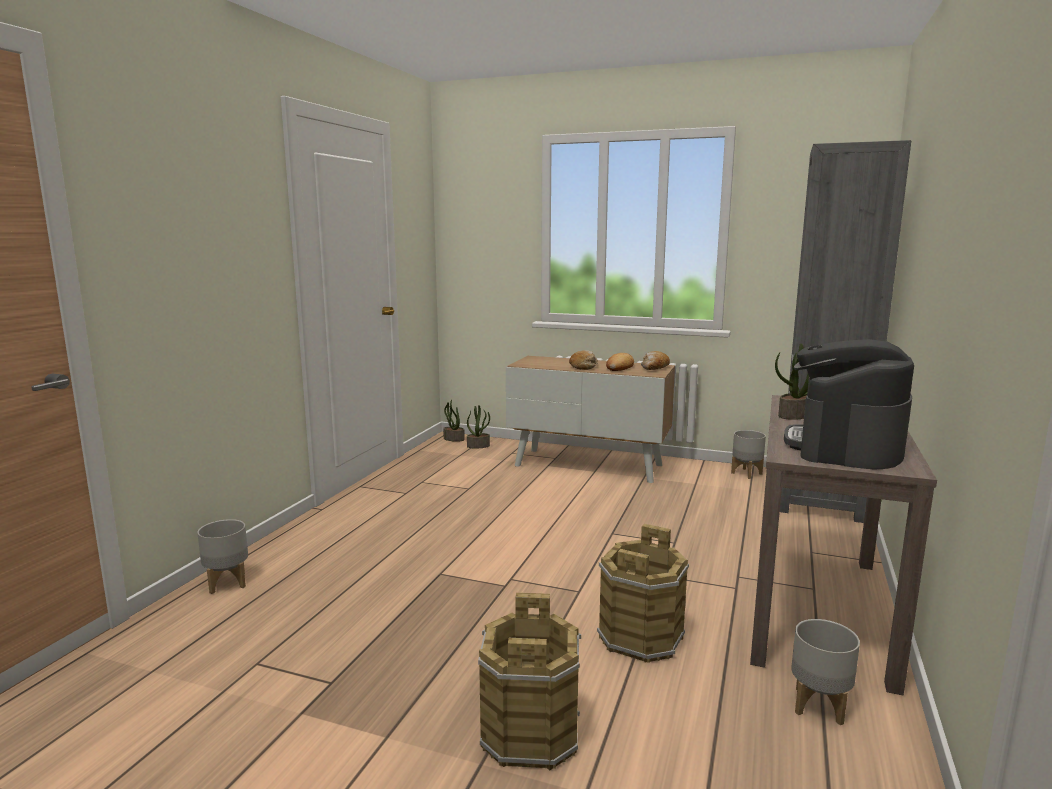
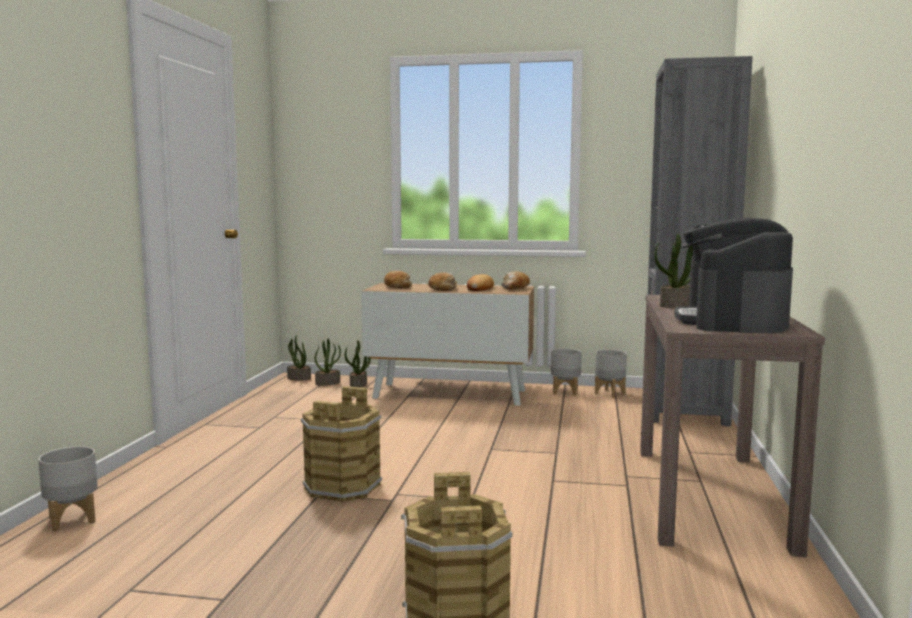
camera: 10 degrees left, 5 degrees down
(505, 449) = (358, 385): none -> potted plant
(541, 361) = (397, 286): none -> bread
(641, 637) = (546, 532): brown bucket -> brown bucket (343, 487)
(817, 706) = (732, 572): grey planter -> grey planter (564, 392)

